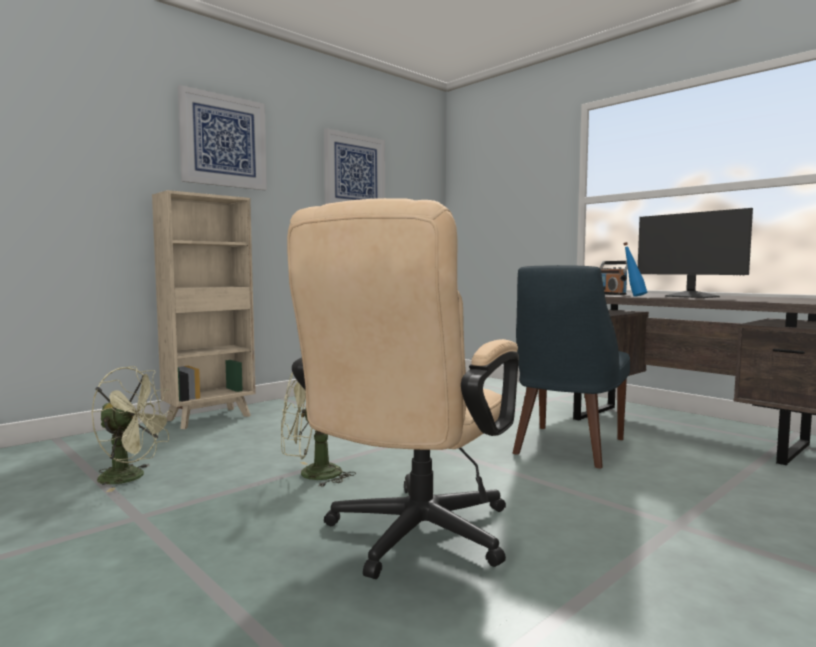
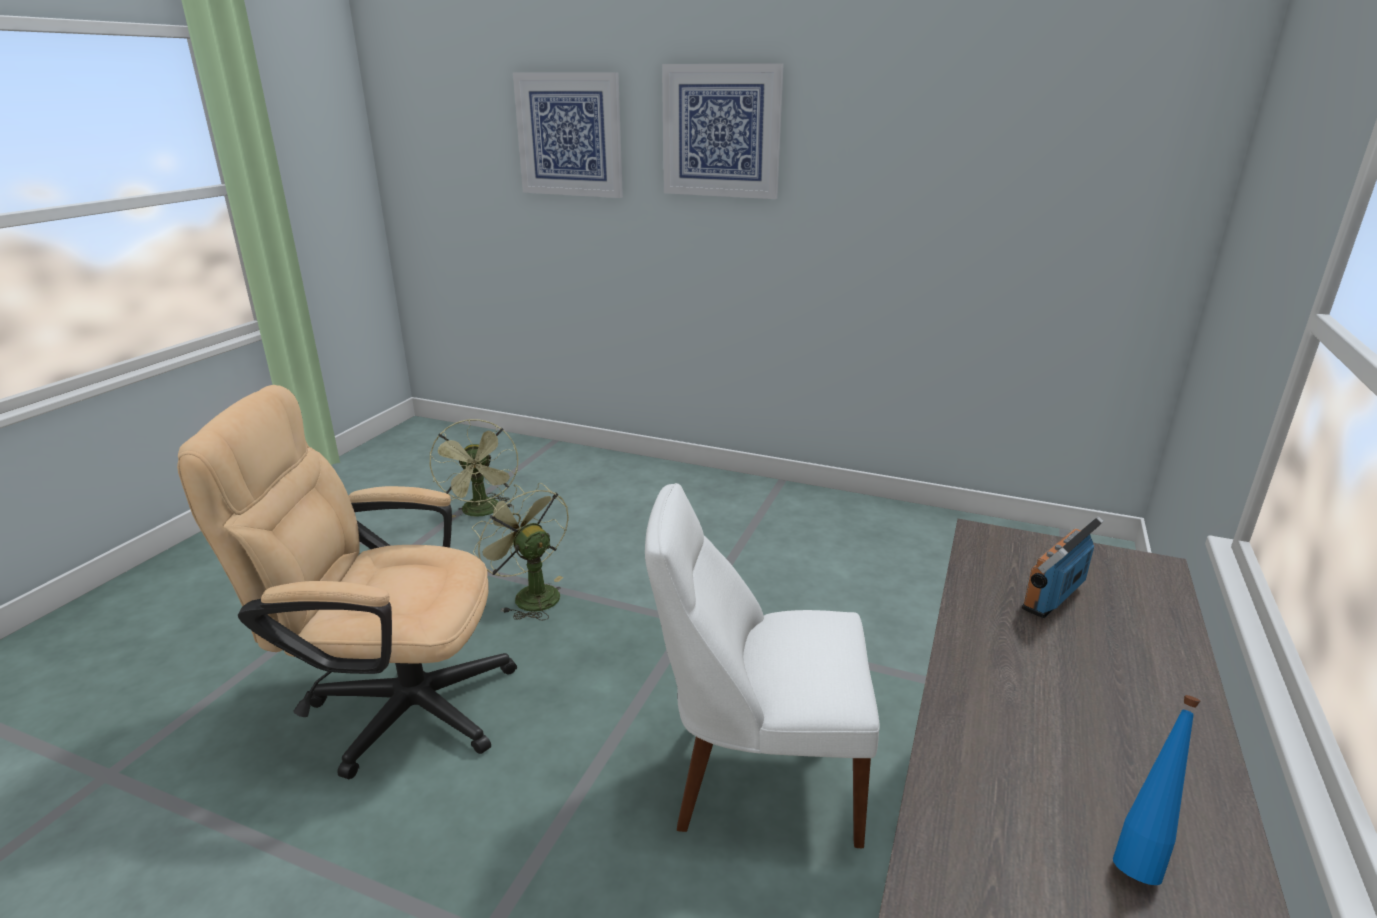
camera: 65 degrees right, 20 degrees up
(210, 418) = (666, 474): beige bookcase -> none
(354, 172) = (956, 157): picture -> picture (569, 135)
(566, 448) = (757, 778): blue chair -> white chair
(633, 296) = (973, 631): blue bottle -> blue bottle (1139, 856)
(691, 296) = (1056, 719): monitor -> none

